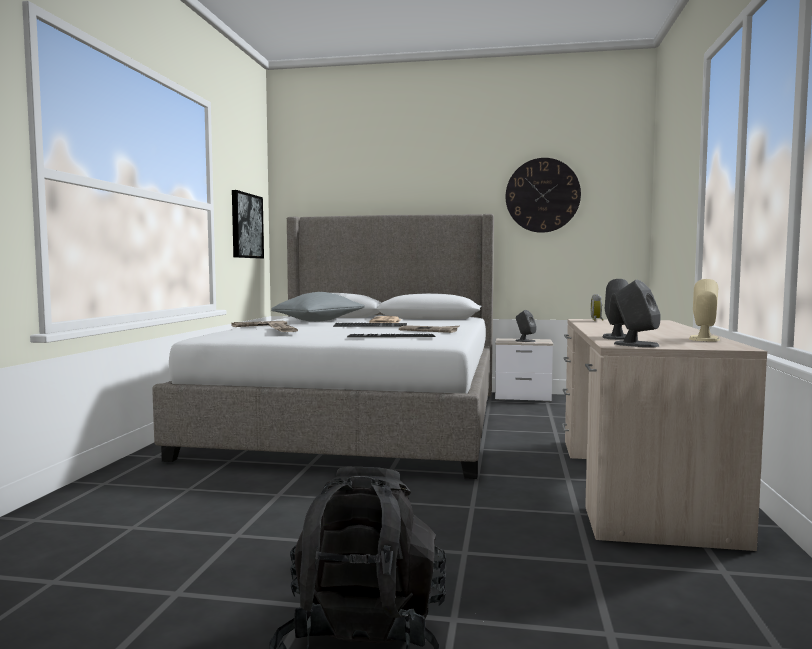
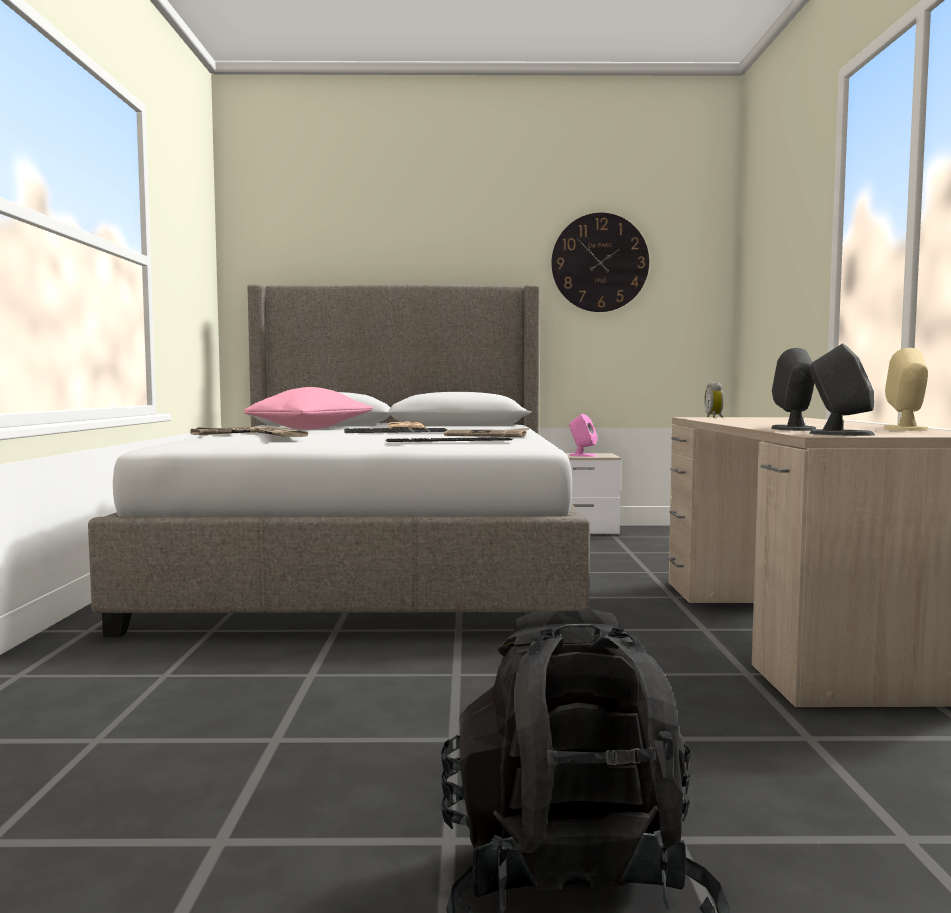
camera: 10 degrees left, 0 degrees up
(246, 226) = (191, 295): picture -> none
(320, 321) = (312, 429): grey pillow -> pink pillow
(525, 341) = (582, 455): grey speaker -> pink speaker

